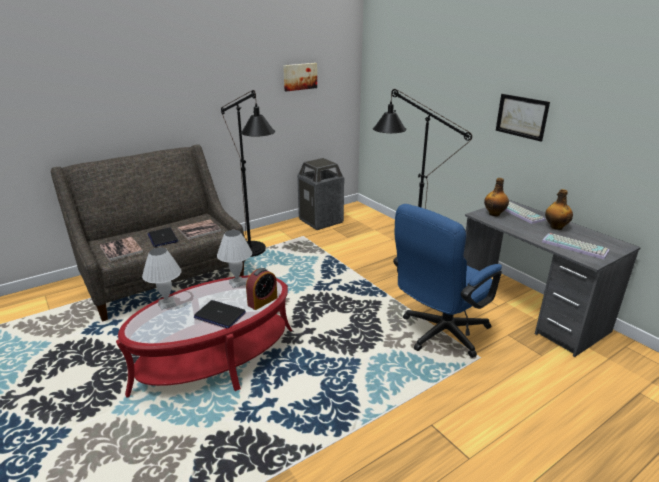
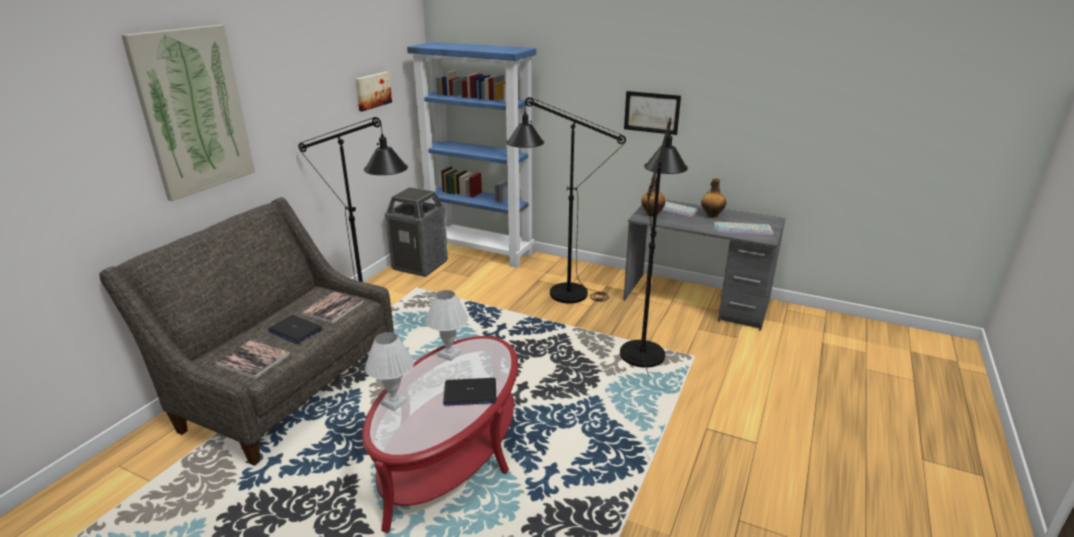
camera: 30 degrees left, 0 degrees up
(136, 72) = (193, 111): none -> picture
(262, 301) = (499, 364): alarm clock -> none
(374, 221) = (481, 251): none -> blue bookcase
(439, 334) = (644, 348): blue office chair -> black floor lamp

